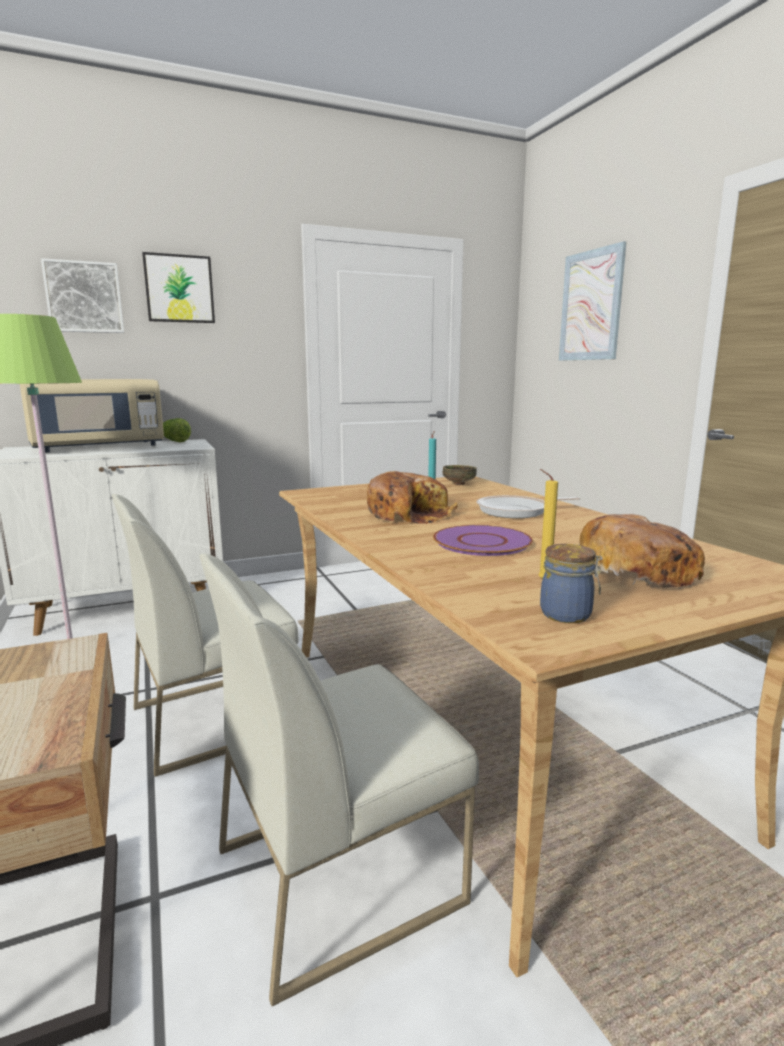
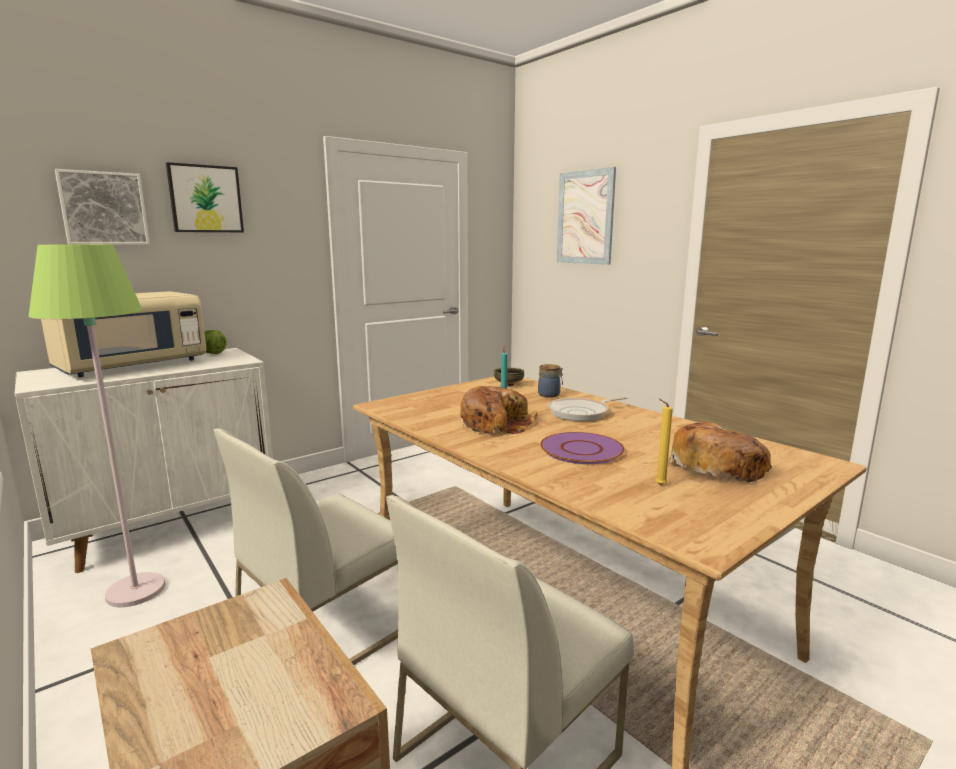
camera: 15 degrees left, 0 degrees up
(568, 615) = (702, 516): jar -> jar (550, 395)

